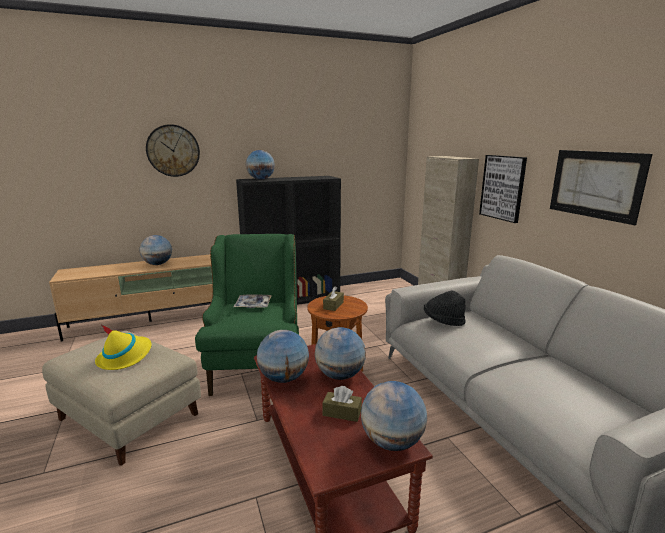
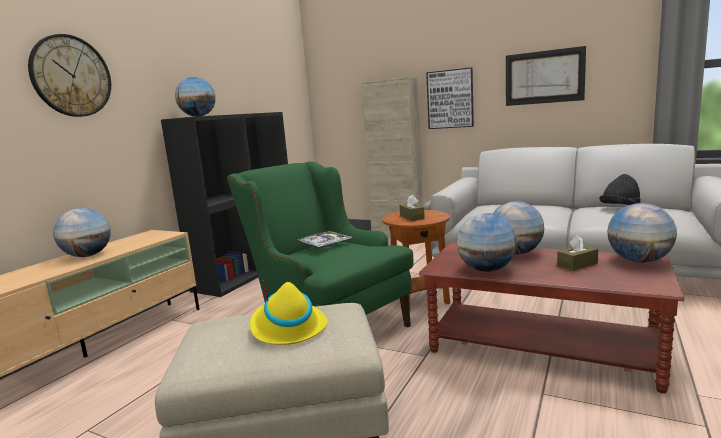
camera: 40 degrees left, 5 degrees down
(443, 321) = (489, 210): black hat -> black hat (620, 208)

